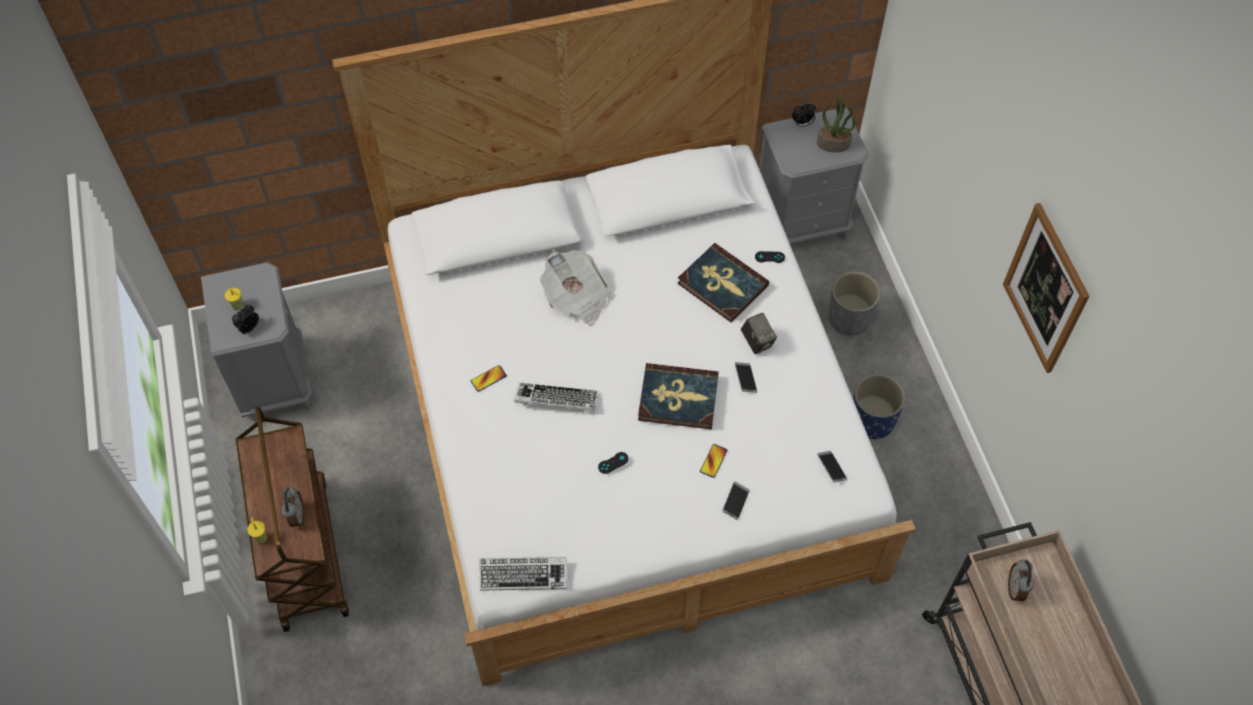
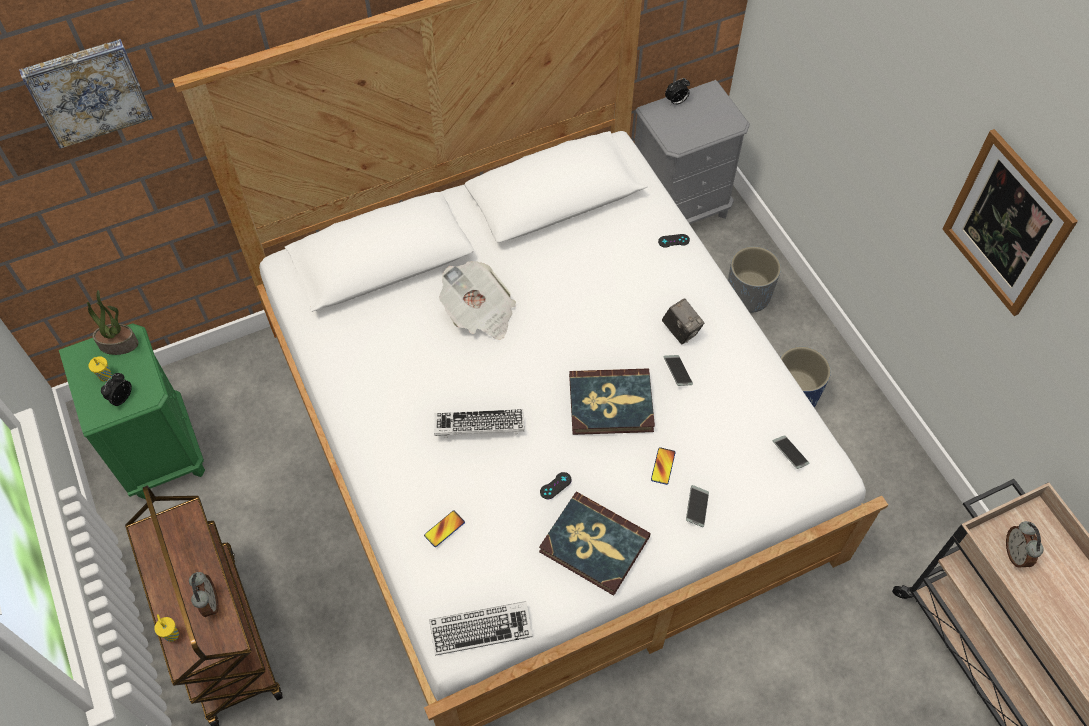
camera: 10 degrees left, 0 degrees up
(260, 61) = (87, 91): none -> picture
(275, 380) = (160, 450): grey nightstand -> green nightstand
(488, 378) = (400, 414): phone -> phone (444, 529)
(722, 285) = (631, 276): book -> book (594, 545)
(833, 144) = (712, 117): potted plant -> potted plant (119, 344)

